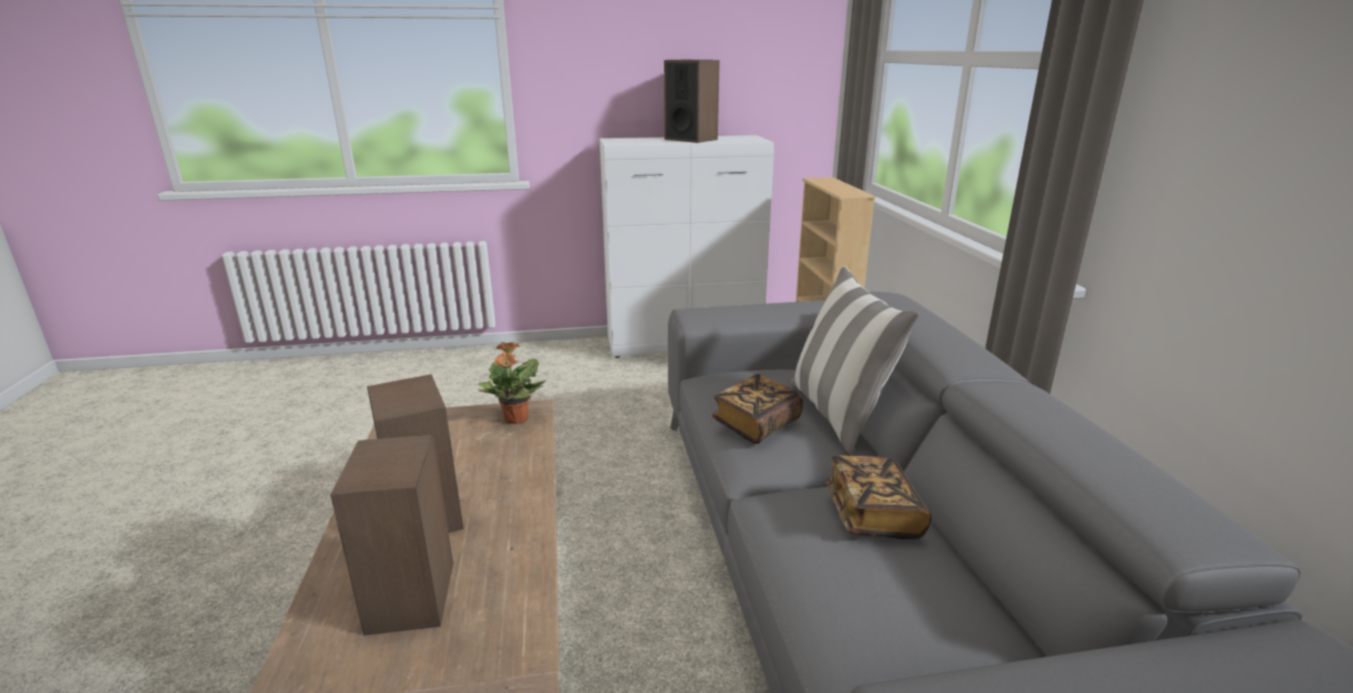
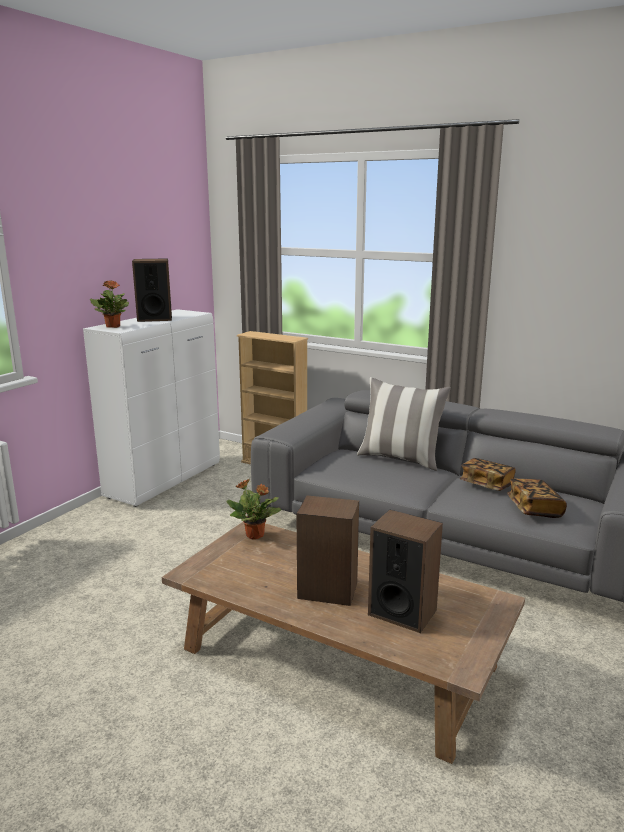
camera: 50 degrees left, 5 degrees down
(625, 140) = (113, 326): none -> potted plant
(756, 424) = (384, 476): book -> book (534, 509)

